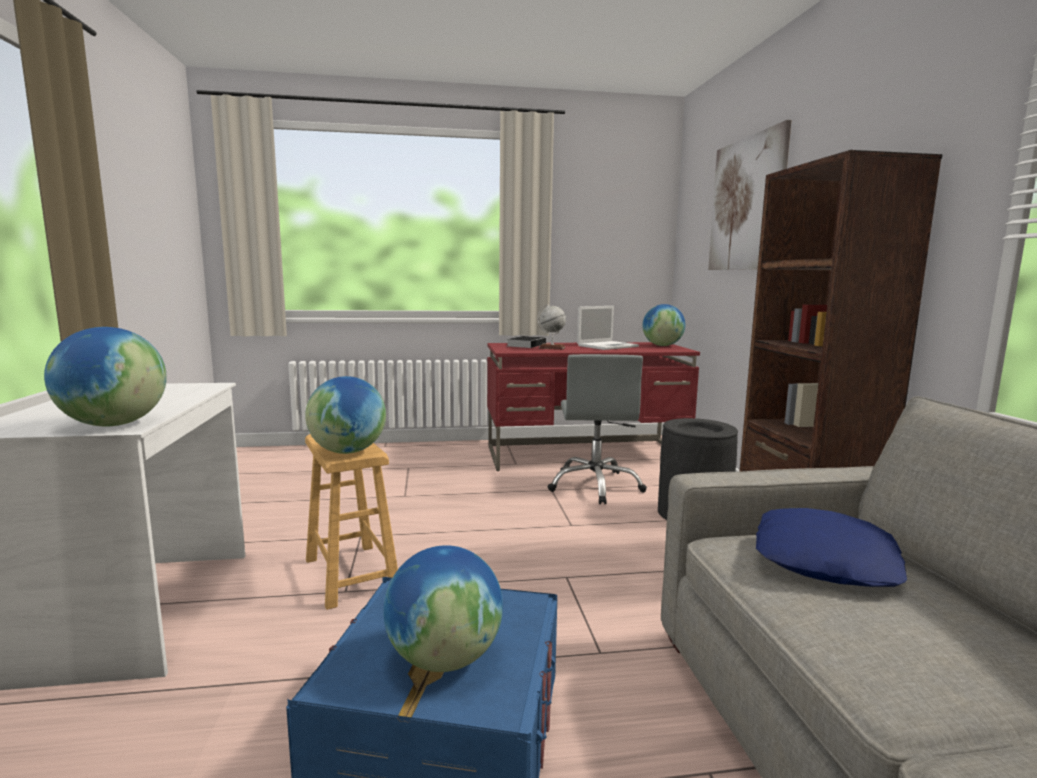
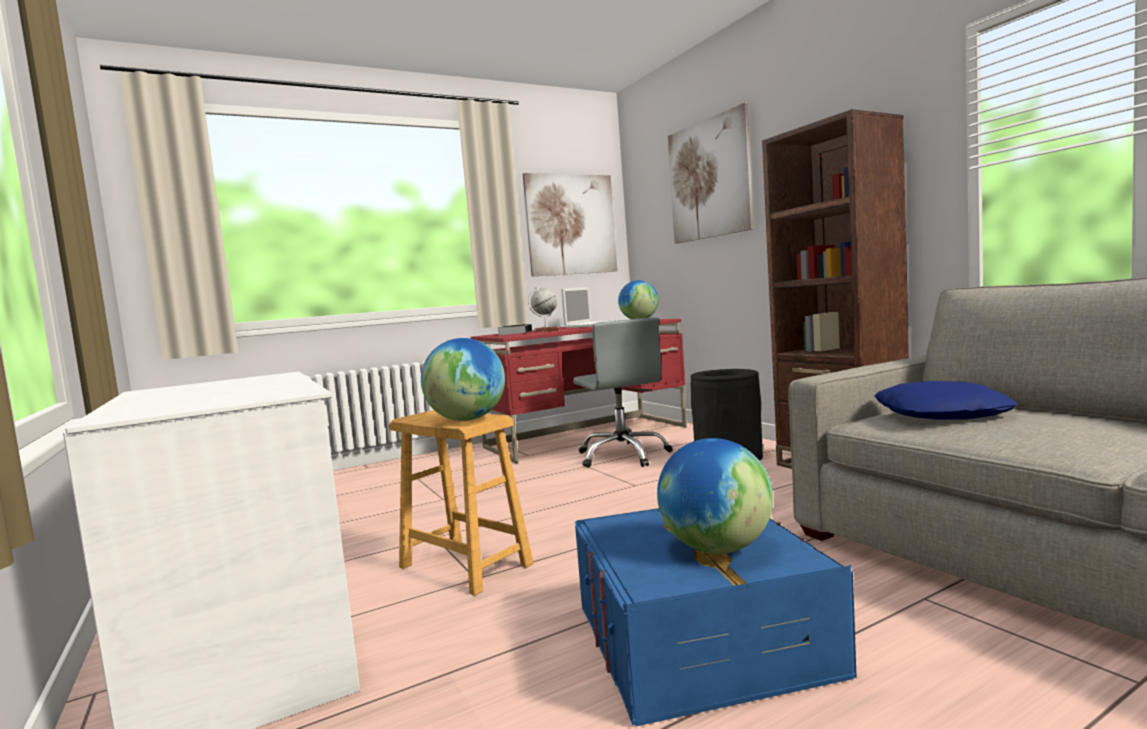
camera: 20 degrees left, 5 degrees down
(114, 424) = (273, 394): globe -> none
(611, 238) = (571, 224): none -> picture

